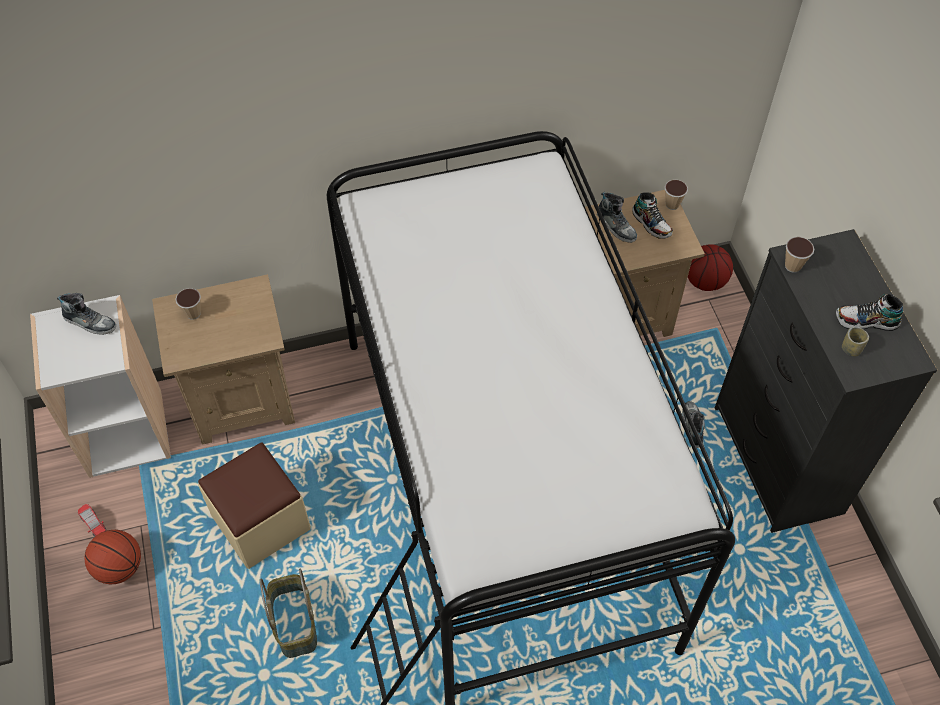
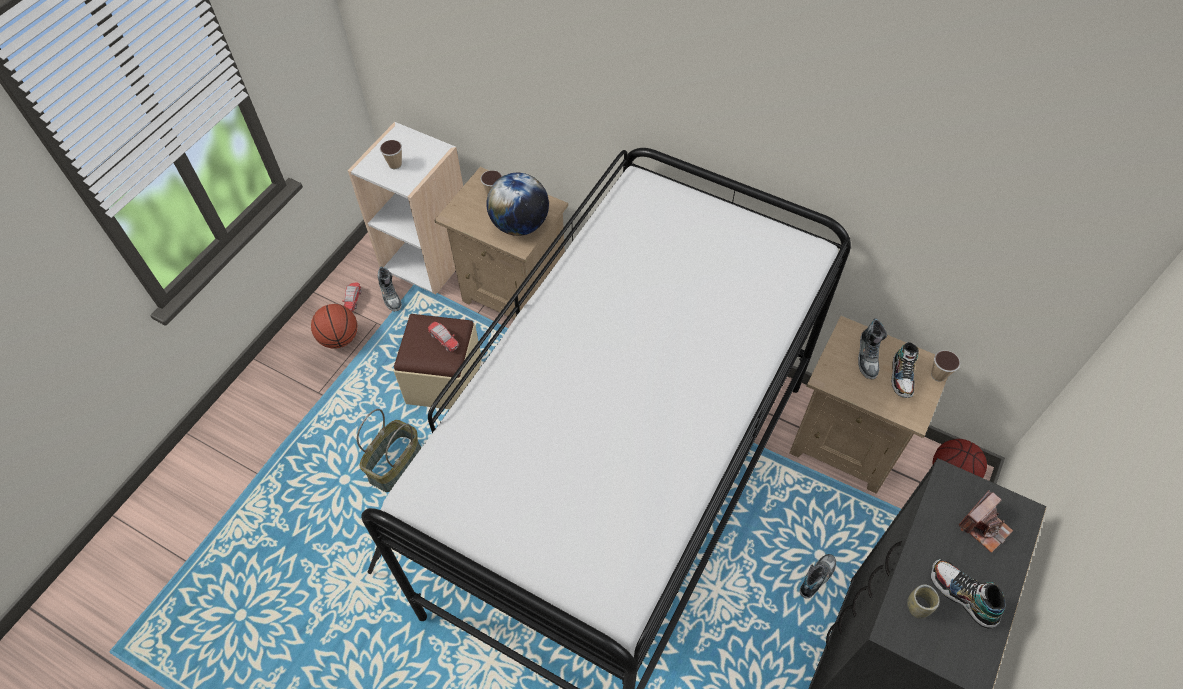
camera: 45 degrees right, 0 degrees up
(90, 322) = (420, 151): shoe -> shoe (390, 295)
(247, 322) = (520, 225): none -> globe
(257, 476) = (444, 340): none -> toy car
(793, 266) = (942, 490): cup -> cup (395, 164)
(836, 270) = (984, 527): none -> camera

